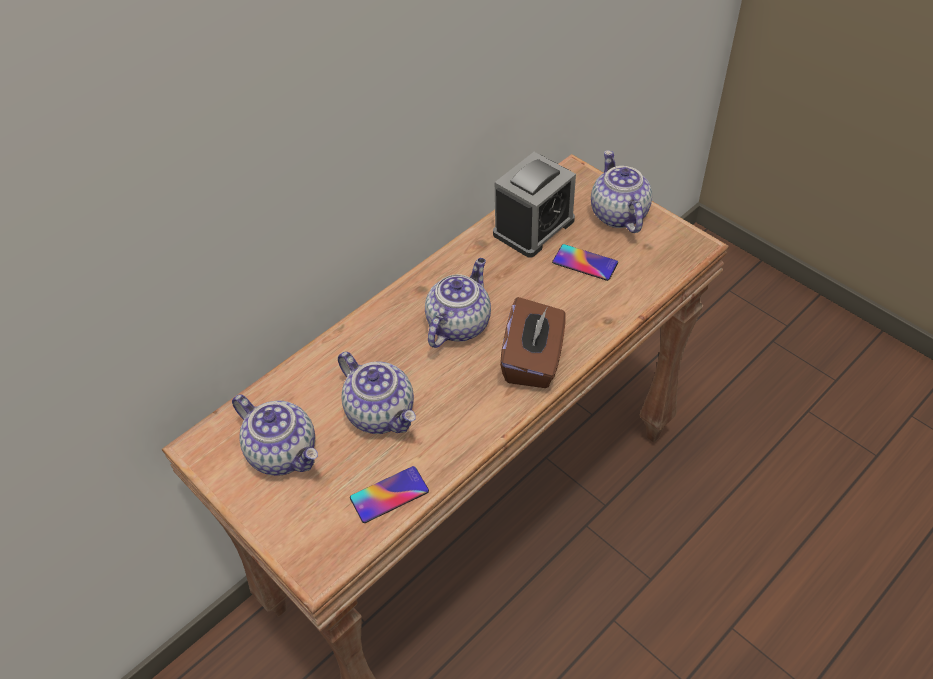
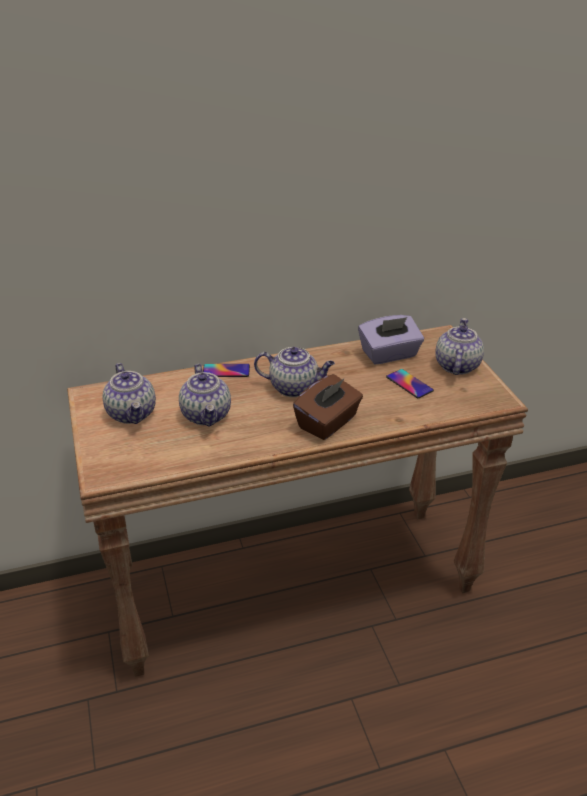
camera: 25 degrees right, 15 degrees down
(389, 494) = (175, 457): phone -> phone (226, 371)
(459, 323) = (295, 388): teapot -> teapot turned 45 degrees clockwise
(533, 227) = (389, 354): alarm clock -> purple tissue box

